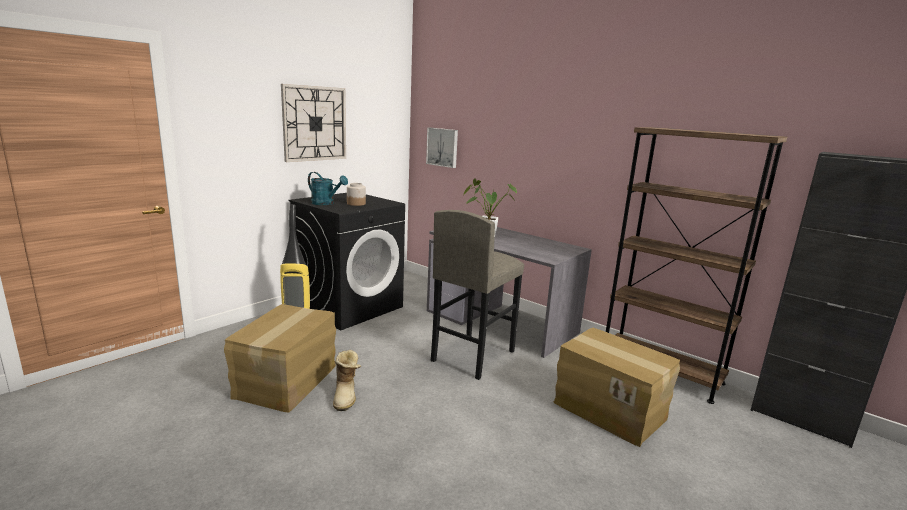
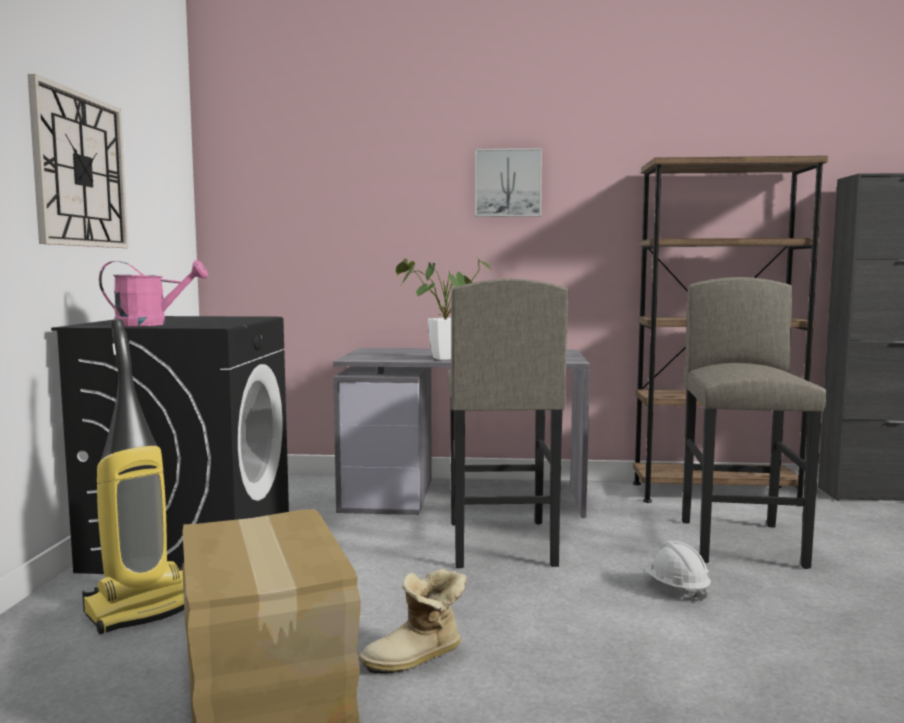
camera: 35 degrees left, 10 degrees down
(326, 203) = (151, 324): turquoise watering can -> pink watering can
(346, 396) = (417, 659): boot -> boot turned 105 degrees clockwise
(356, 203) = (207, 321): jar -> none
(443, 147) = (277, 231): picture -> picture (508, 183)
(516, 418) = (676, 589): none -> white hard hat
(610, 409) = (741, 543): cardboard box -> grey stool

